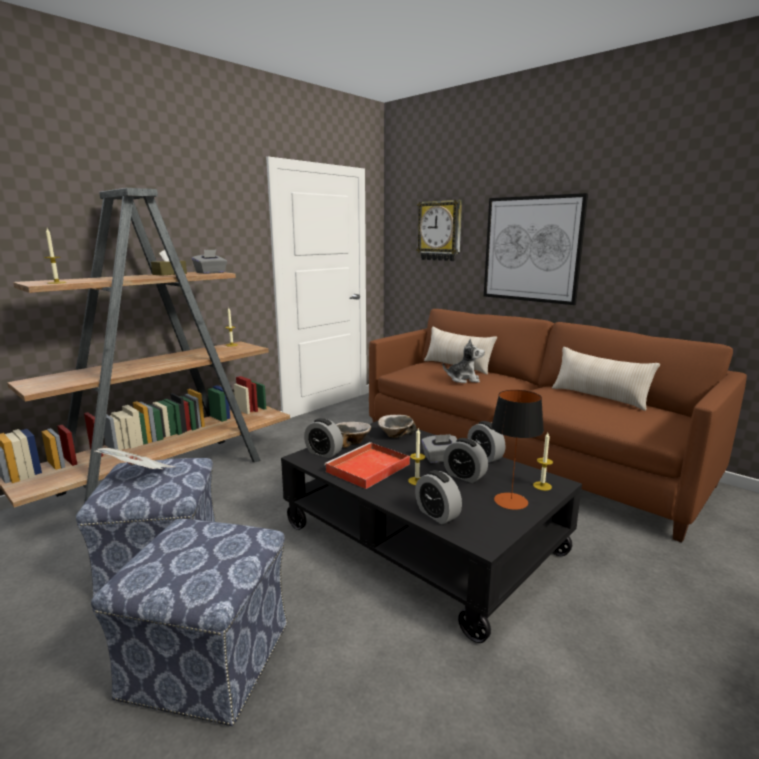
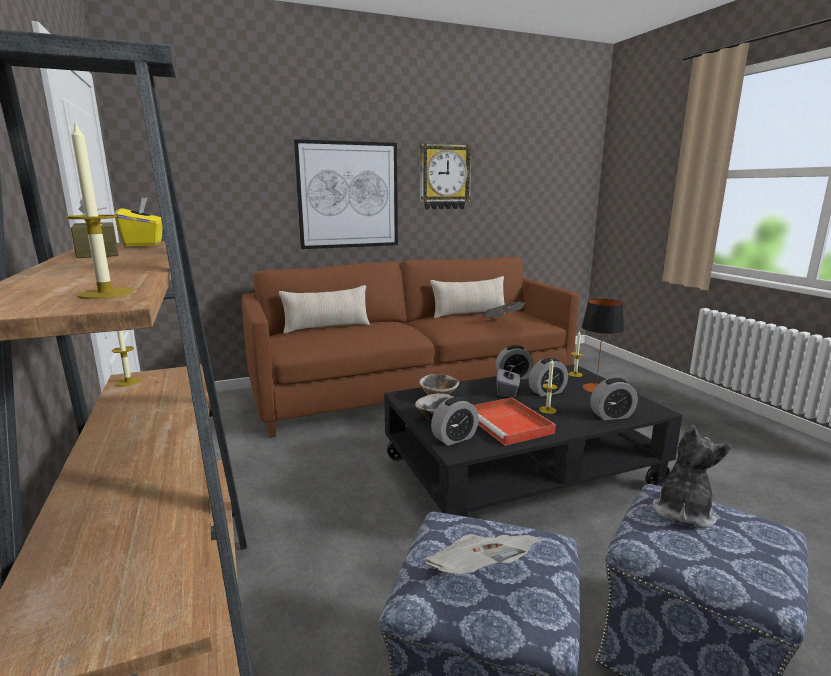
camera: 65 degrees left, 0 degrees up
(211, 273) = (145, 244): grey tissue box -> yellow tissue box
(440, 231) = (224, 175): wall clock -> wall clock (444, 177)
(464, 379) = (378, 333): plush toy -> plush toy (683, 511)
(592, 412) = (502, 321): none -> newspaper

